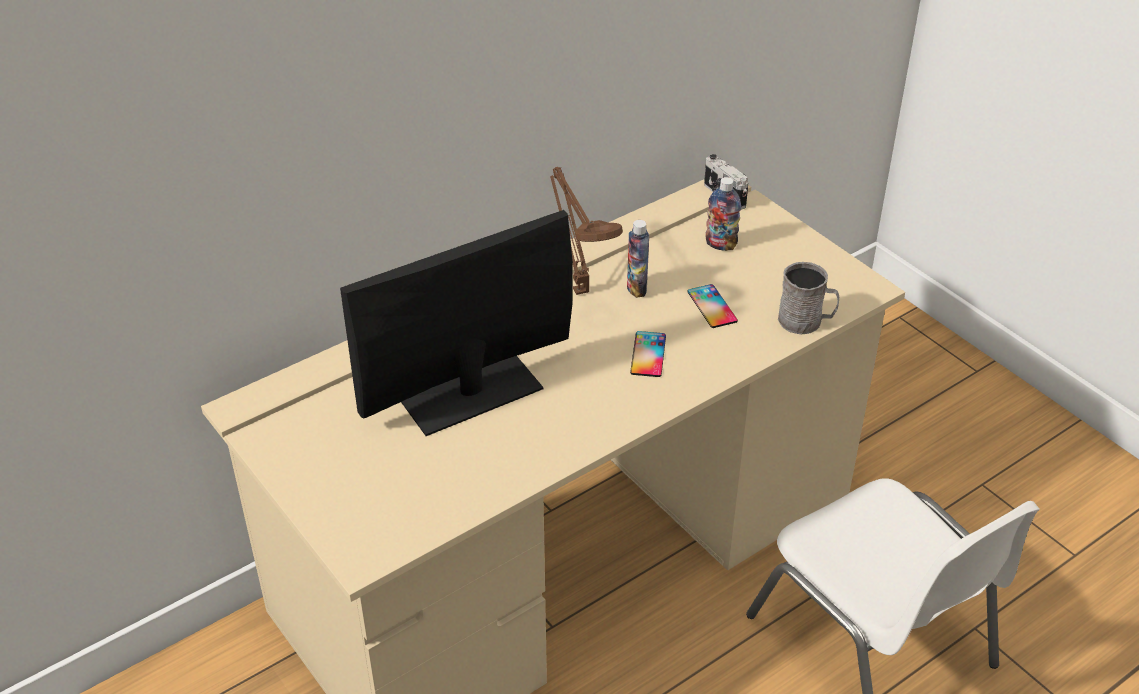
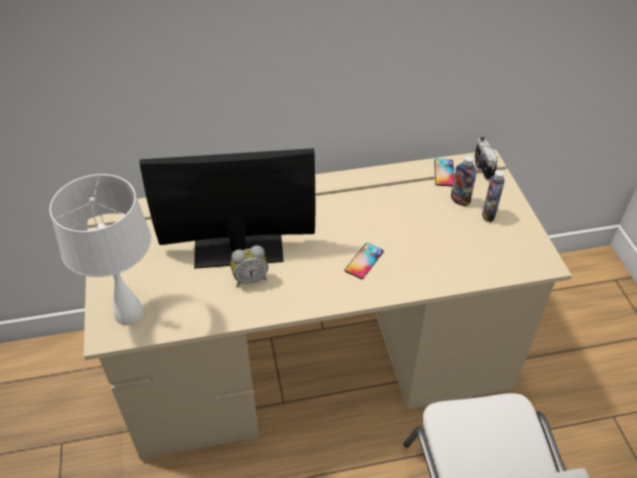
camera: 25 degrees right, 5 degrees up
(375, 520) = (129, 313): none -> white table lamp
(513, 424) = (250, 279): none -> alarm clock
(579, 288) = (349, 202): brown table lamp -> none
(636, 288) = (385, 213): bottle -> bottle (488, 215)
(712, 306) = (427, 241): phone -> phone (444, 172)
(806, 321) = (485, 273): grey mug -> none

